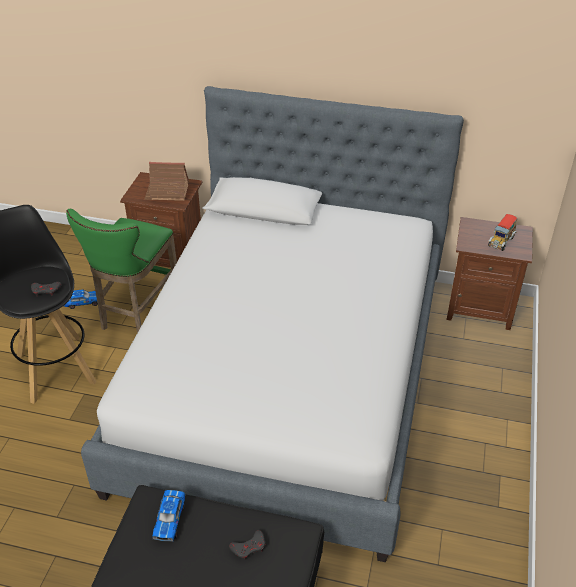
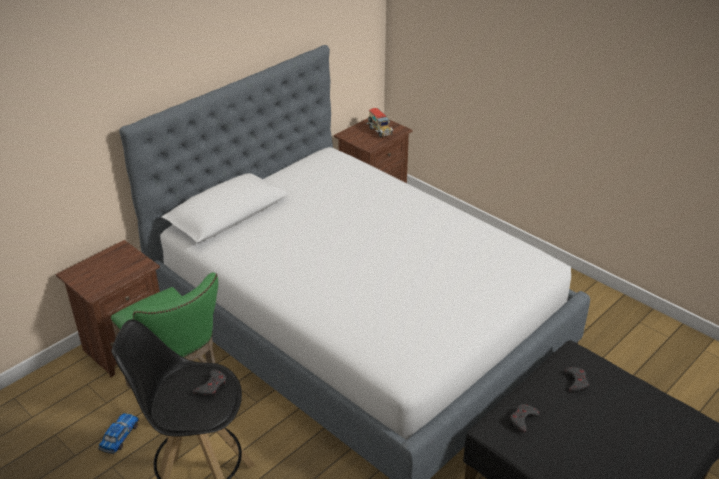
camera: 60 degrees left, 5 degrees down
(167, 192) = (117, 267): toy house -> none
(170, 519) = (523, 419): toy car -> grey game controller

